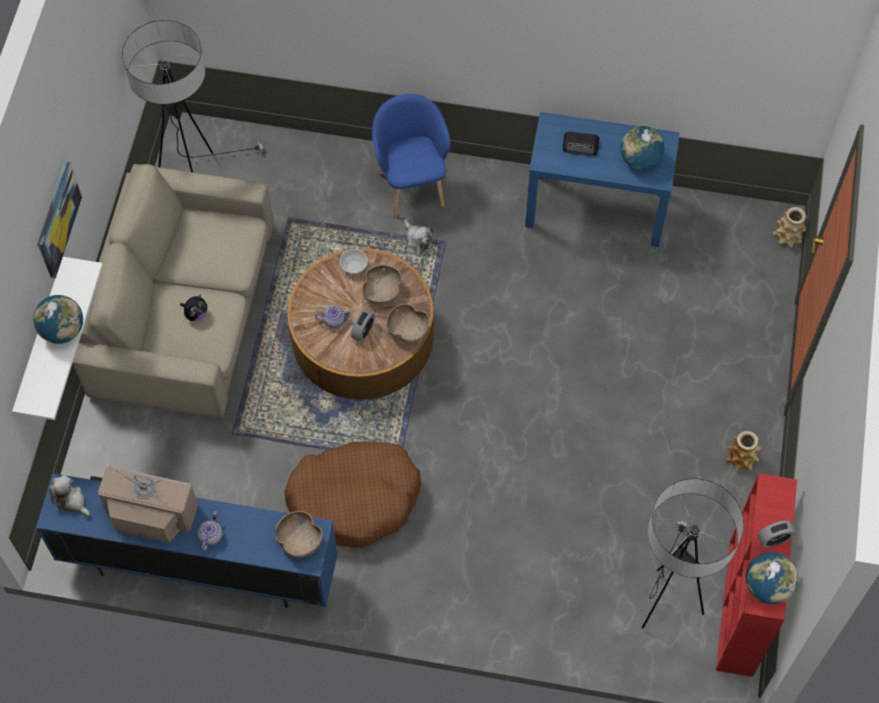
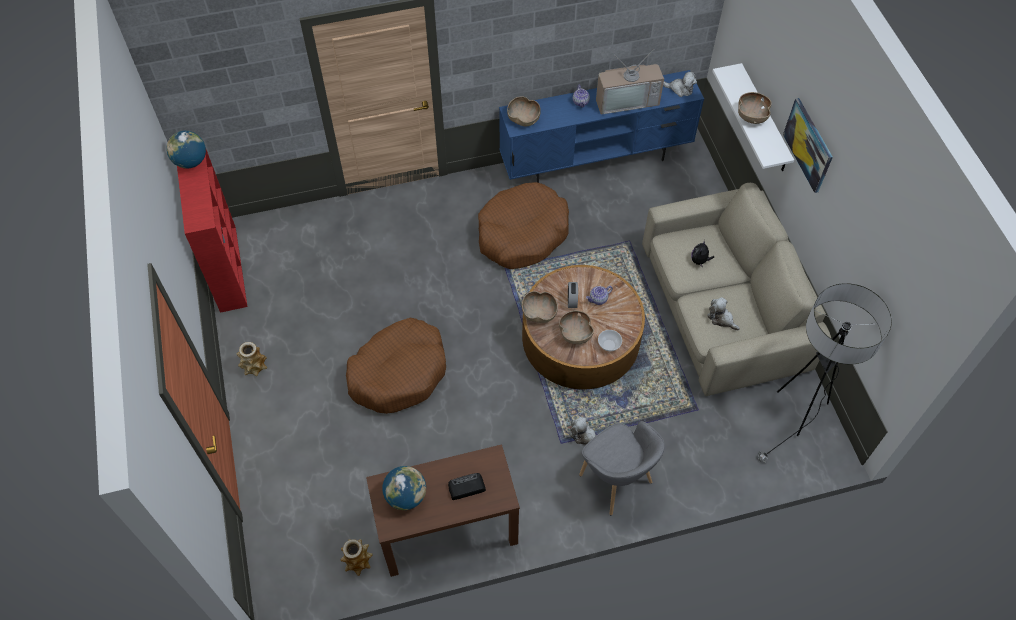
camera: 155 degrees right, 5 degrees down
(63, 330) = (751, 116): globe -> brown bowl
(220, 242) = (721, 319): none -> plush toy
(412, 186) = (616, 482): blue armchair -> grey armchair
(580, 384) = (399, 372): none -> brown dog bed
(596, 209) = (447, 530): blue console table -> brown console table
(667, 601) = (280, 253): floor lamp -> none
(773, 539) = (193, 190): alarm clock -> none
(787, 236) = (263, 578): vase -> vase (358, 561)

